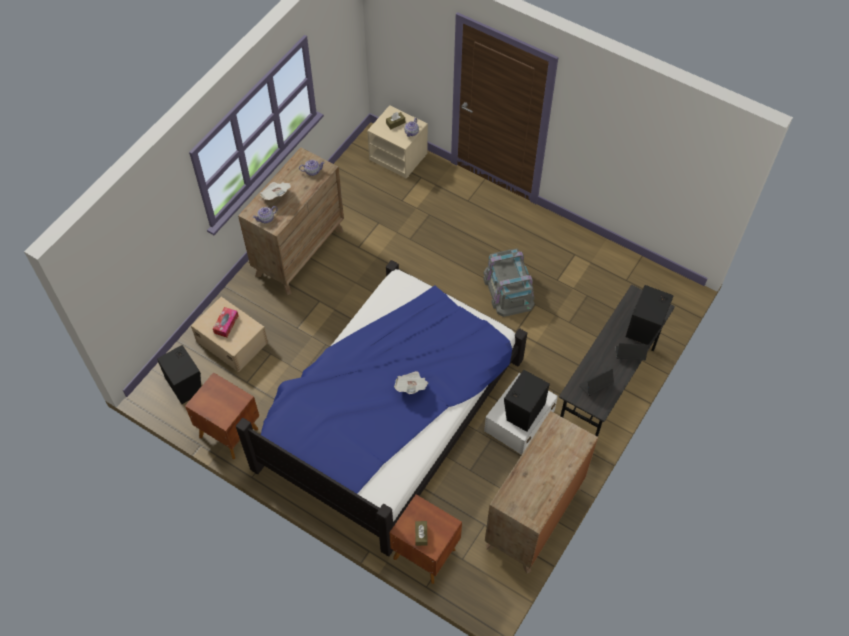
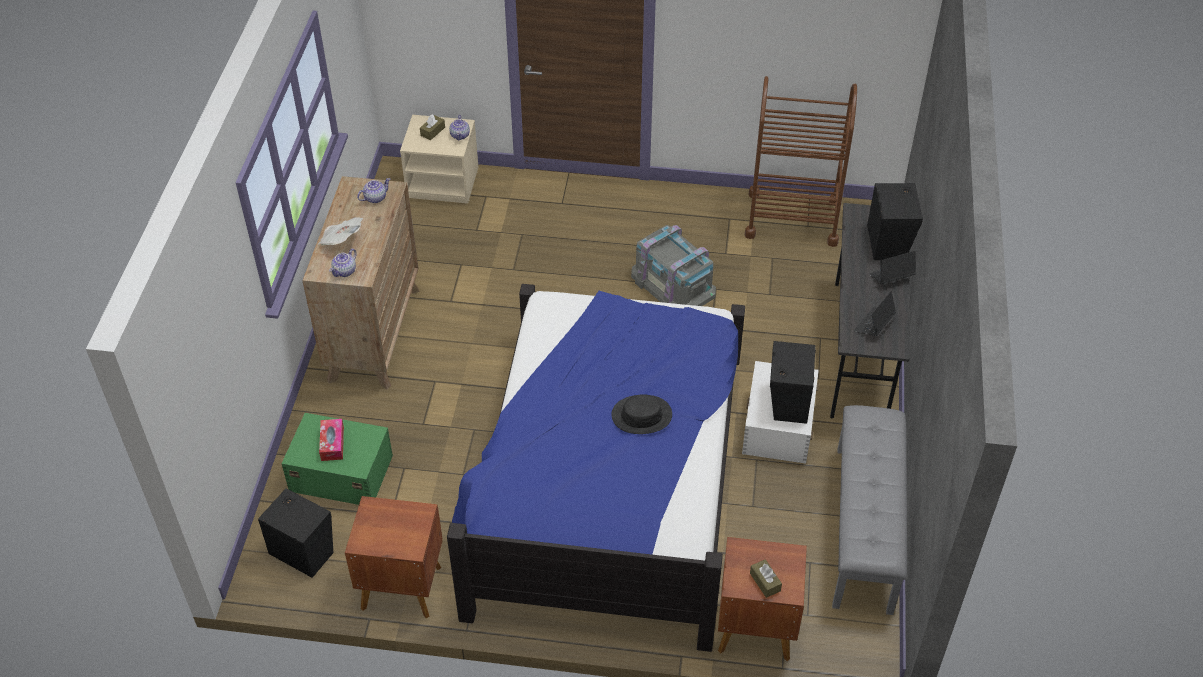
camera: 25 degrees left, 10 degrees down
(231, 341) = (340, 472): beige storage box -> green storage box
(411, 386) = (641, 415): newspaper -> black hat
(534, 517) = (865, 528): brown dresser -> grey bench
(618, 270) = (792, 218): none -> brown cart

